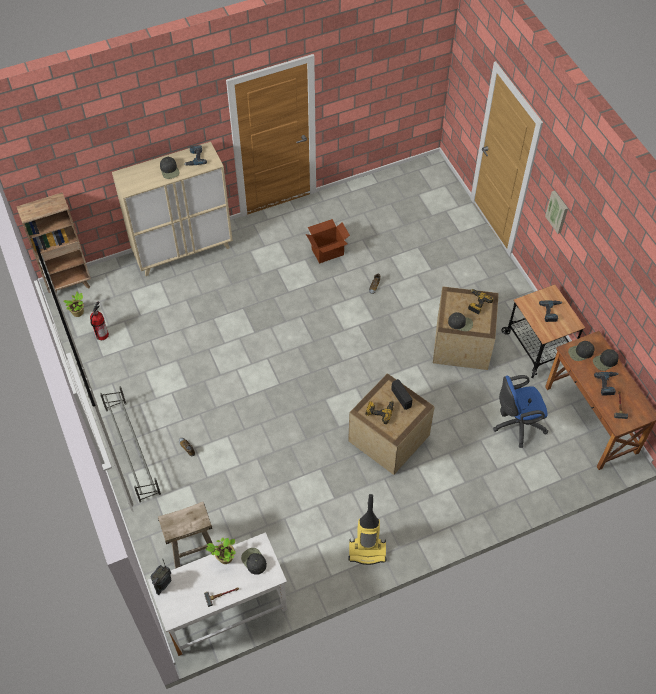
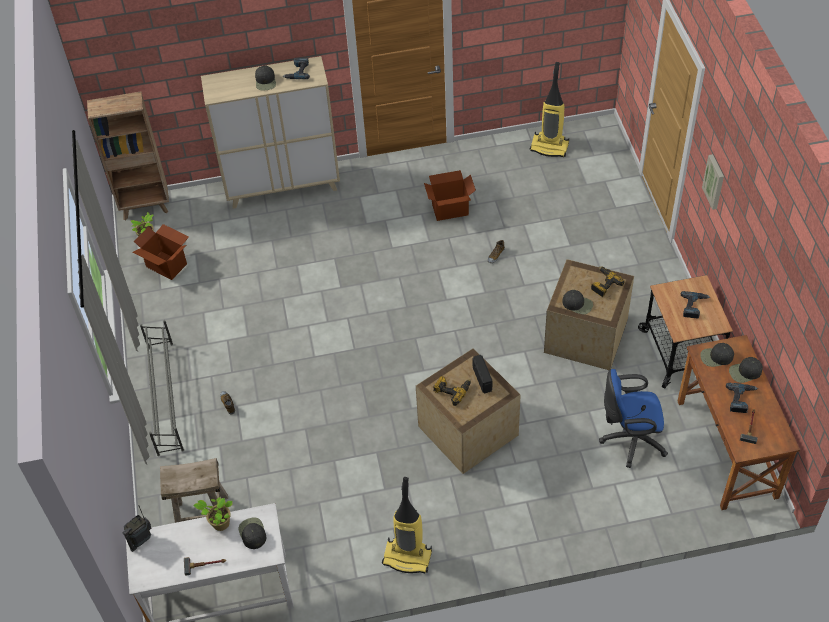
camera: 15 degrees right, 5 degrees down
(102, 334) = (167, 265): fire extinguisher -> cardboard box
(395, 187) = (550, 147): none -> vacuum cleaner

